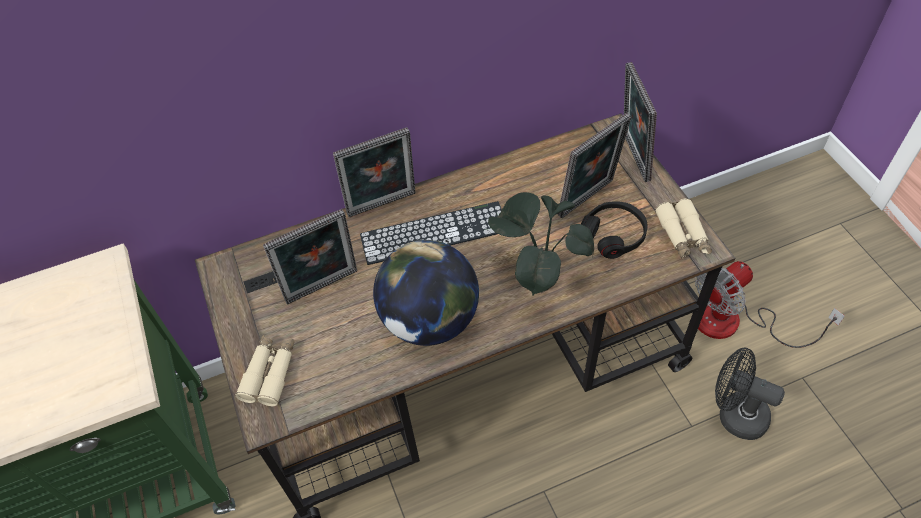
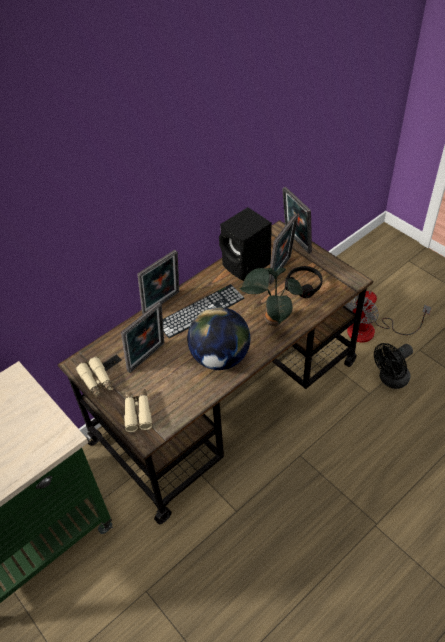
camera: 20 degrees left, 5 degrees down
(537, 177) = (247, 265): none -> black speaker
(682, 235) = (341, 276): beige binoculars -> beige binoculars (96, 381)
(734, 414) = (390, 380): black fan -> black fan turned 45 degrees counterclockwise

